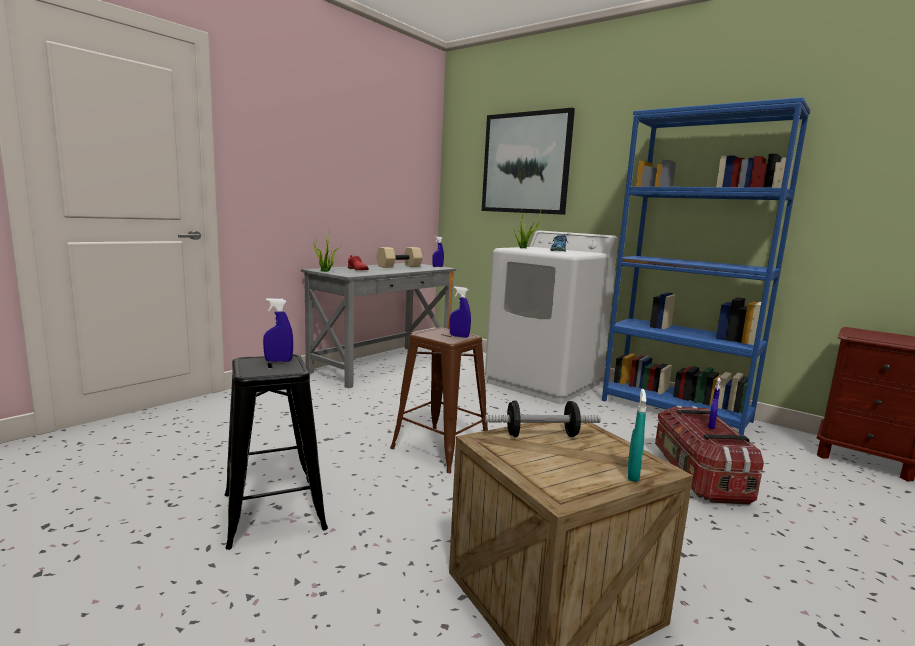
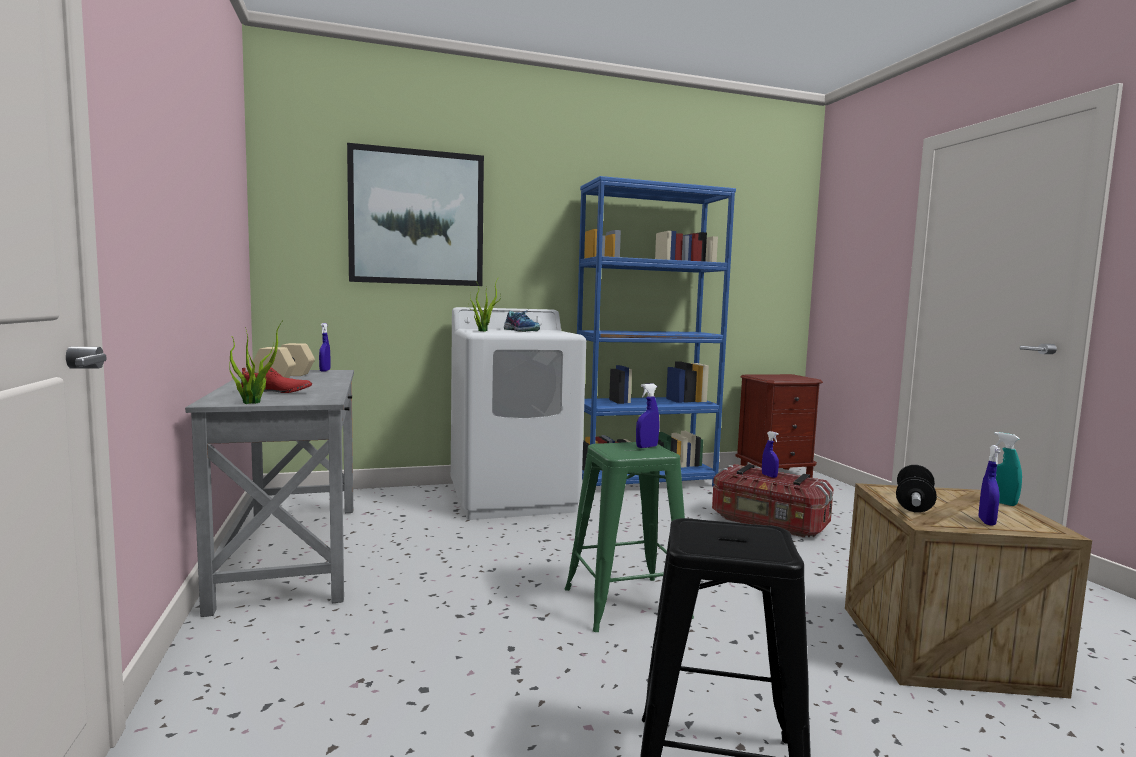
camera: 55 degrees left, 5 degrees down
(278, 361) = (714, 531): blue spray bottle -> blue spray bottle (986, 522)
(441, 449) = (626, 603): brown stool -> green stool

